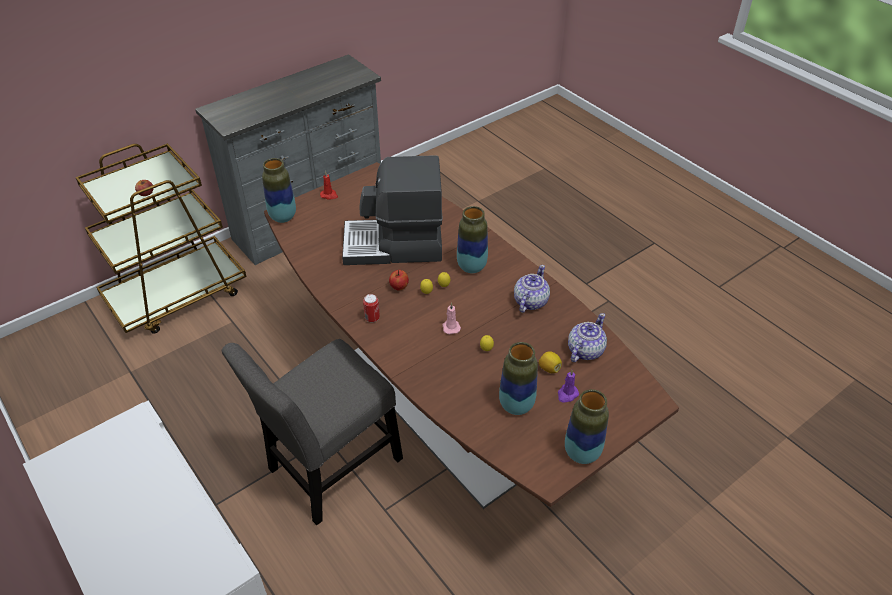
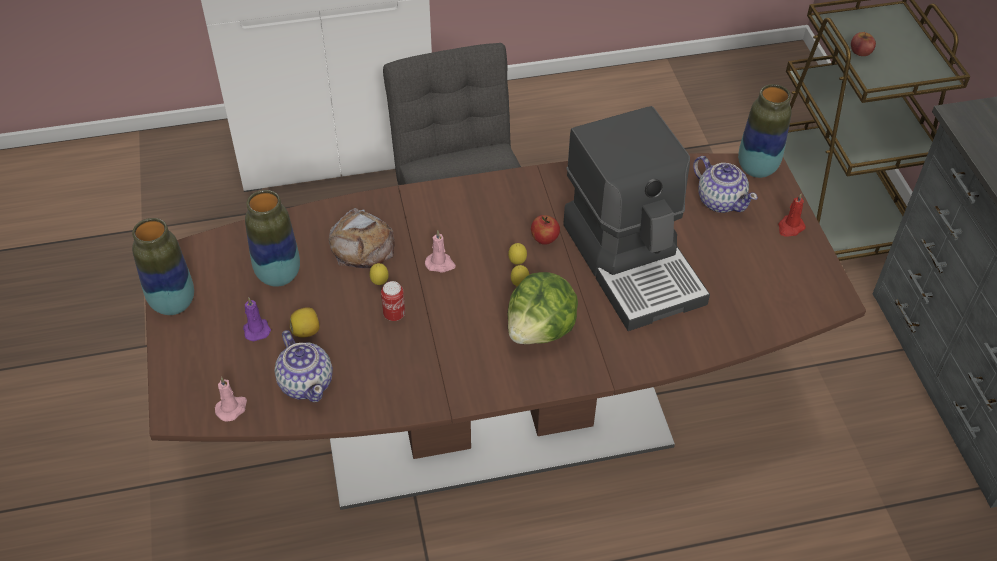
camera: 115 degrees right, 5 degrees up
(372, 318) = (503, 197): can -> can (394, 314)
(394, 246) = (634, 261): coffee machine -> coffee machine turned 135 degrees clockwise
(460, 372) = (362, 245): none -> bread
(471, 267) = (541, 330): vase -> lettuce
(530, 302) = (431, 365): teapot -> teapot (720, 200)
(629, 376) = (232, 408): none -> pink candle

